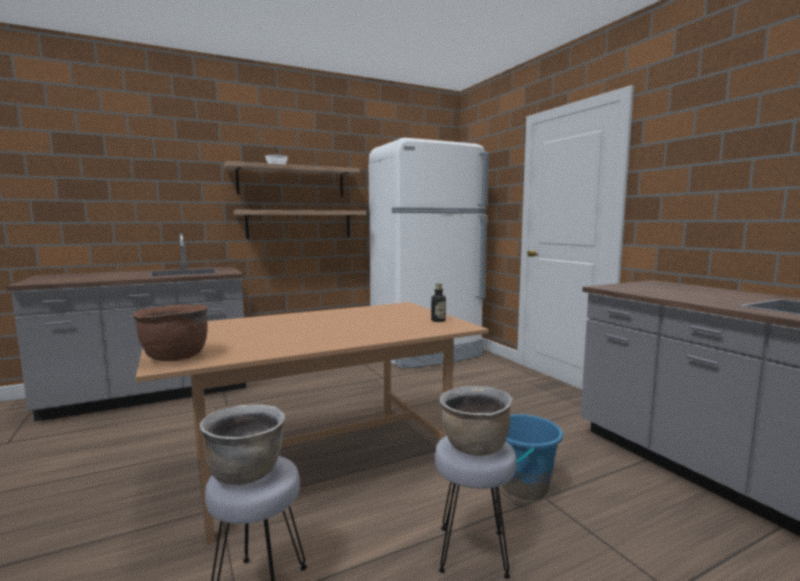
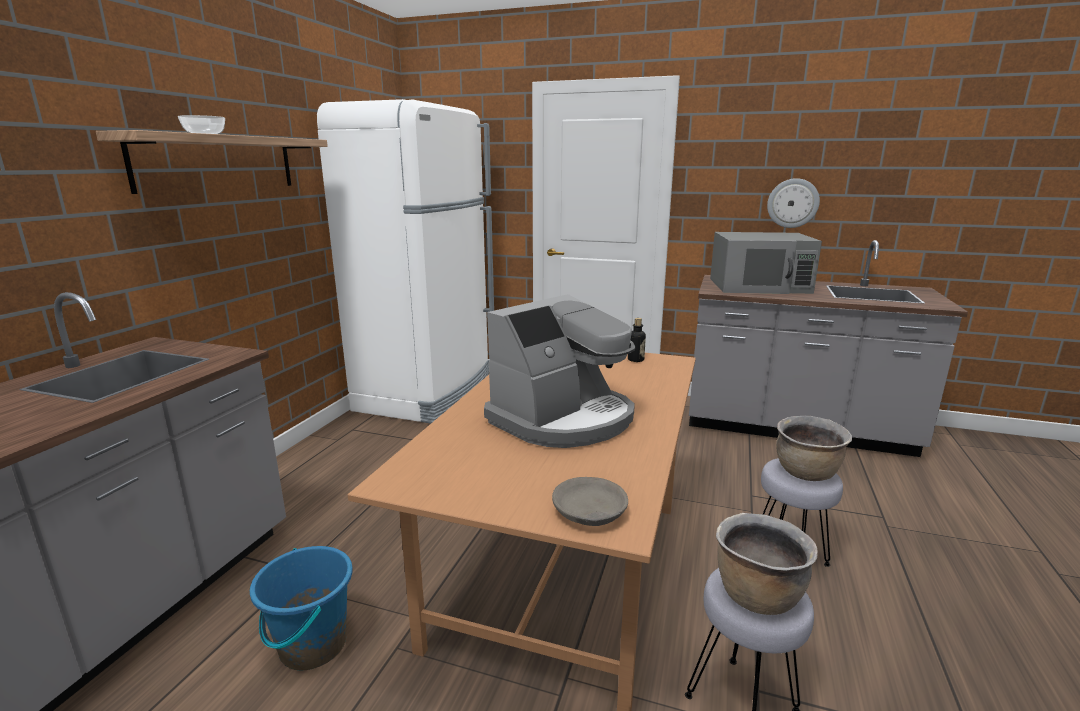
camera: 45 degrees left, 10 degrees up
(175, 357) = (589, 512): brown cooking pot -> grey bowl
(296, 330) = (563, 419): none -> coffee machine
(299, 224) = (240, 239): shelf -> none
(523, 486) = (729, 494): blue bucket -> blue bucket (312, 645)
(678, 290) = (759, 286): none -> grey microwave
(752, 200) = (792, 203): none -> wall clock

